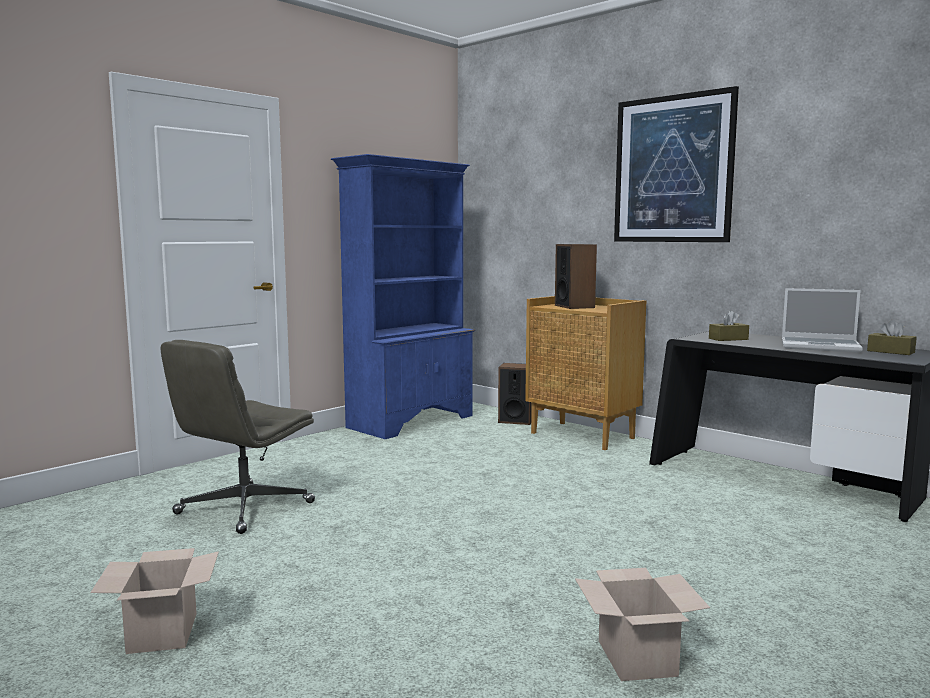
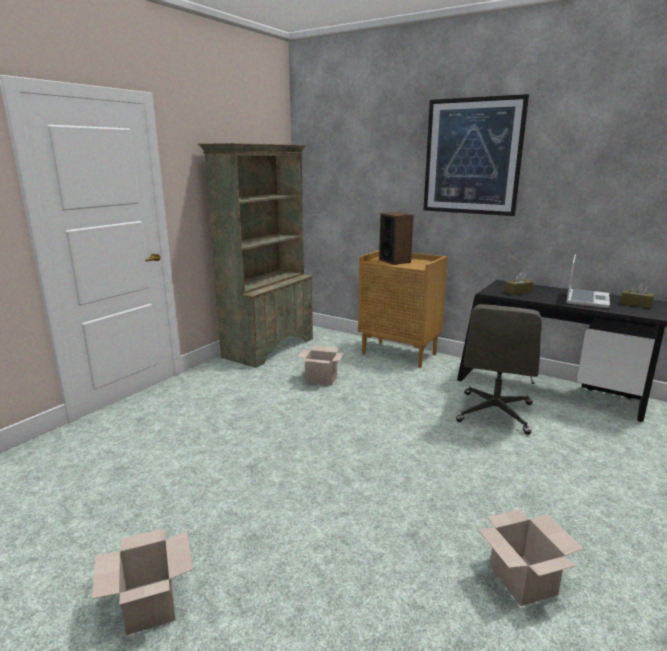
camera: 10 degrees left, 10 degrees up
(244, 509) = (170, 453): grey office chair -> grey office chair (495, 413)
(410, 421) = (268, 347): blue bookcase -> green bookcase
(465, 454) = (322, 379): none -> cardboard box
(516, 420) = (346, 341): speaker -> none
(821, 346) = (586, 299): laptop -> laptop turned 75 degrees counterclockwise

